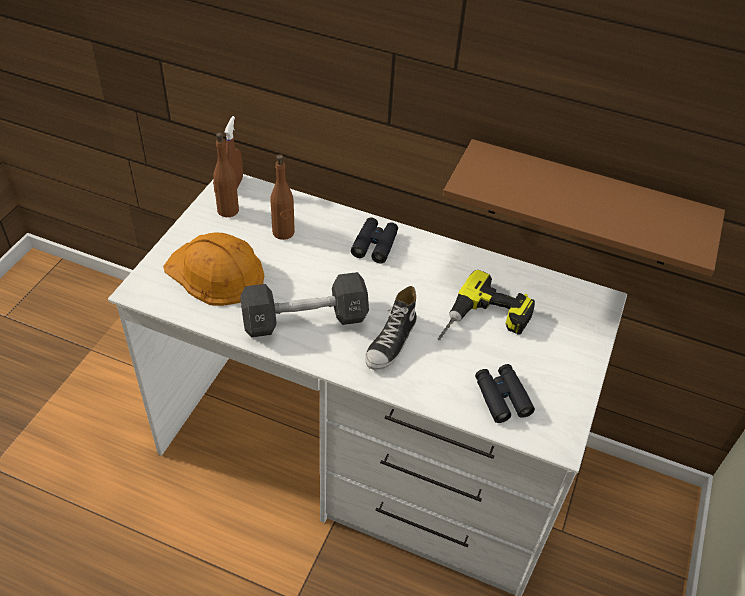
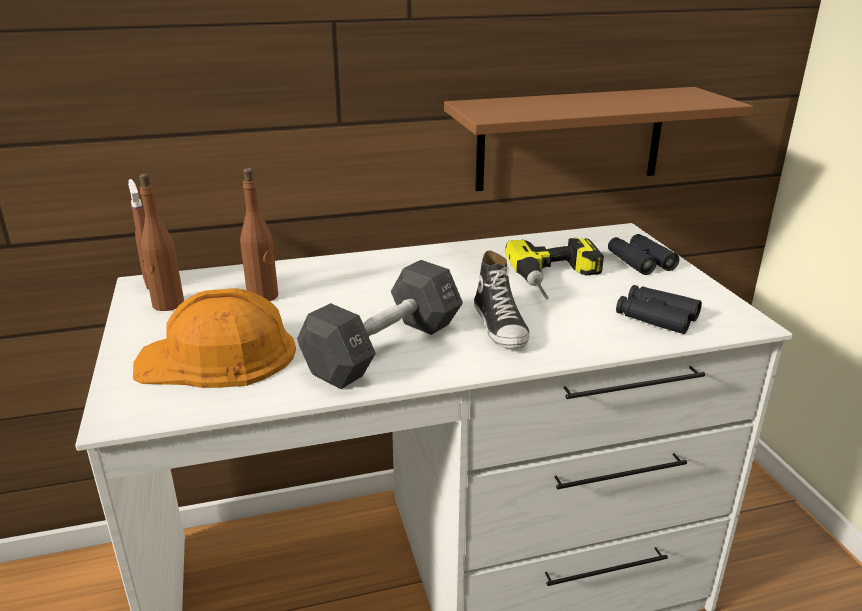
camera: 35 degrees left, 20 degrees down
(375, 244) = (378, 270): black binoculars -> black binoculars (640, 261)

